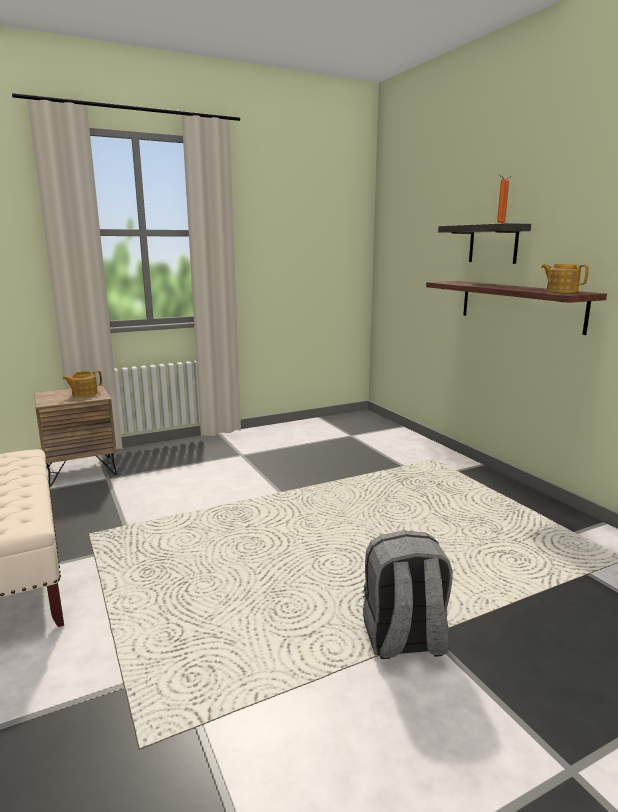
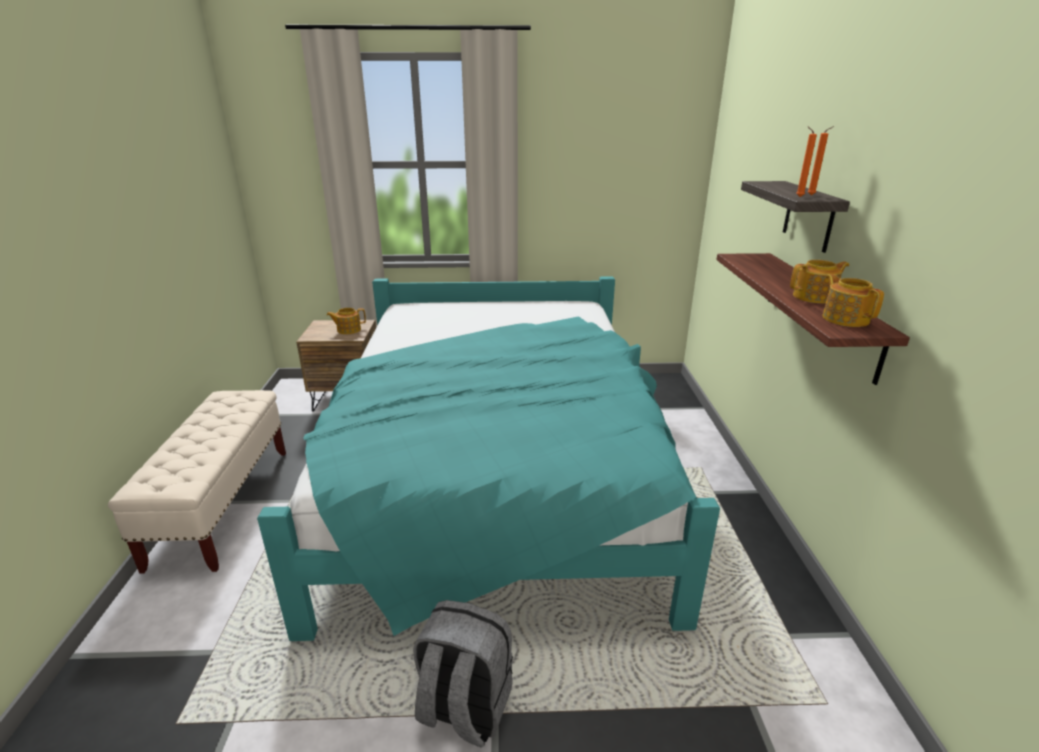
camera: 25 degrees right, 10 degrees up
(284, 493) = (498, 474): none -> turquoise bed
(526, 288) = (815, 297): none -> teapot

